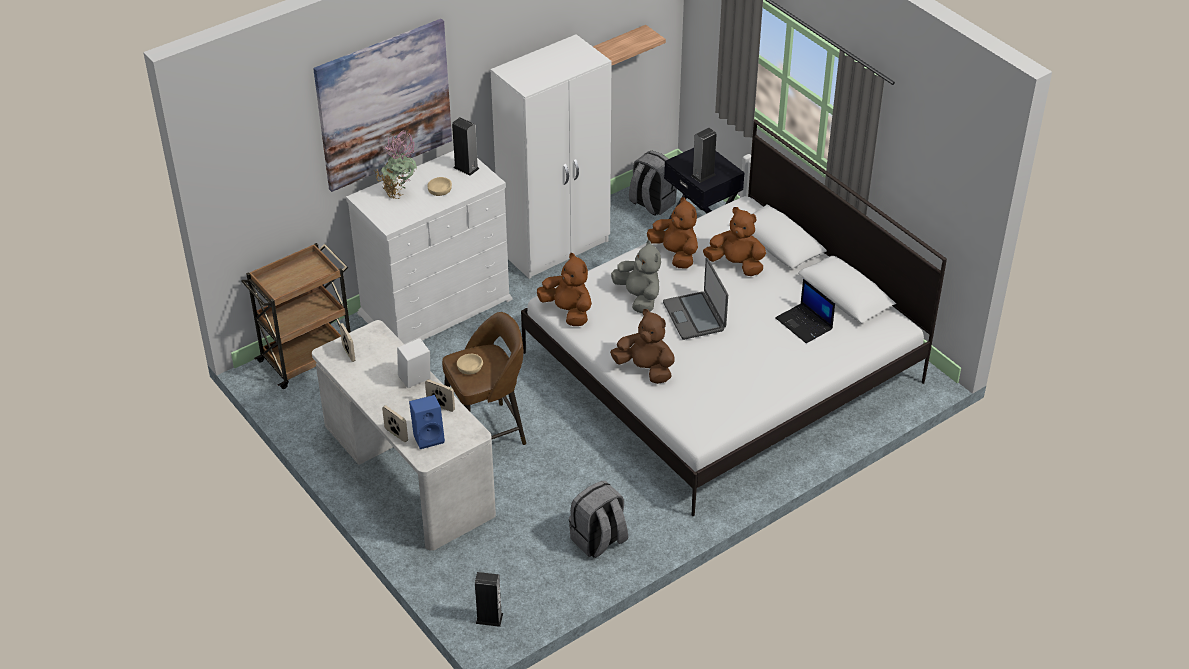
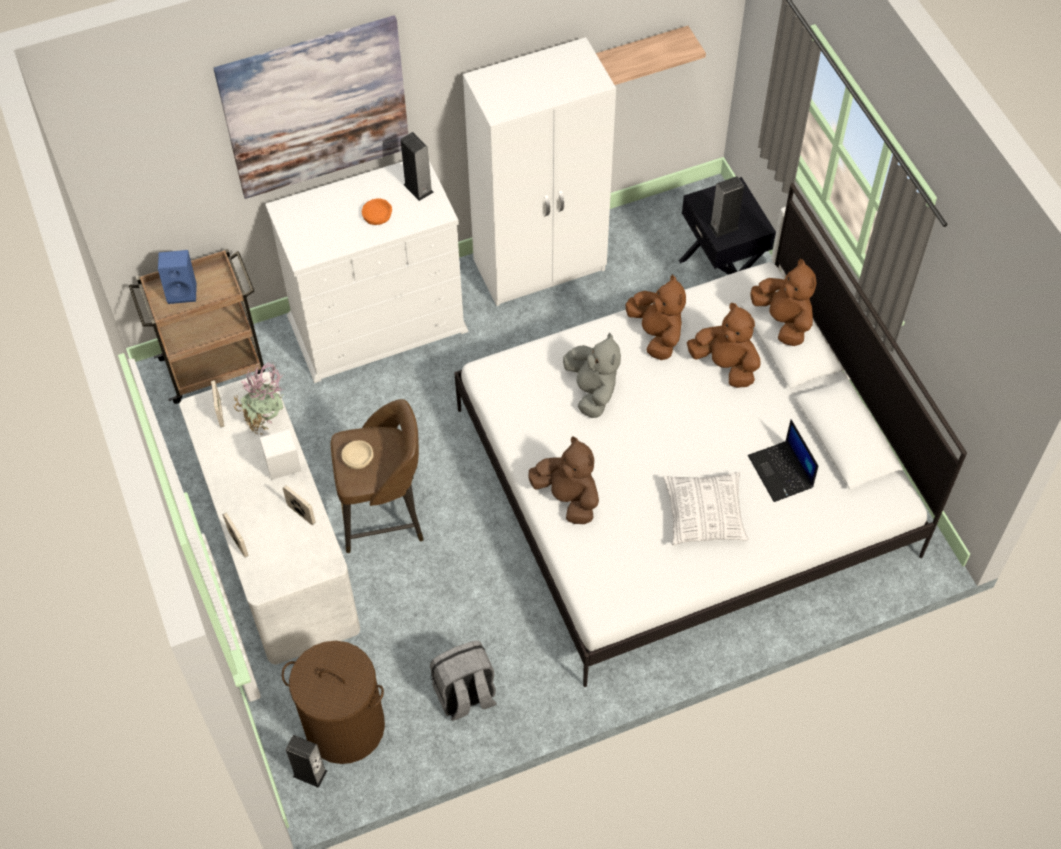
camera: 15 degrees right, 15 degrees up
(399, 192) = (329, 209): potted plant -> potted plant (266, 421)
(429, 437) = (274, 556): blue speaker -> blue speaker (183, 291)
(440, 189) = (377, 215): beige bowl -> orange bowl
(506, 581) = (344, 726): none -> brown laundry basket
(568, 311) = (502, 393): brown plush toy -> brown plush toy (783, 321)
(651, 203) = (672, 226): grey backpack -> none
(694, 316) = (650, 433): laptop -> none
(756, 361) = (704, 515): none -> pillow

